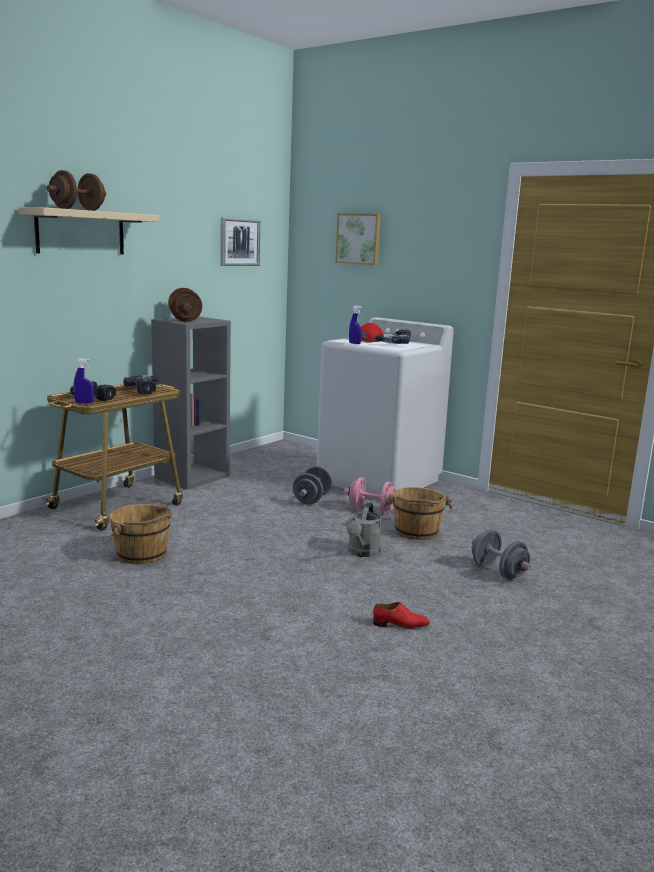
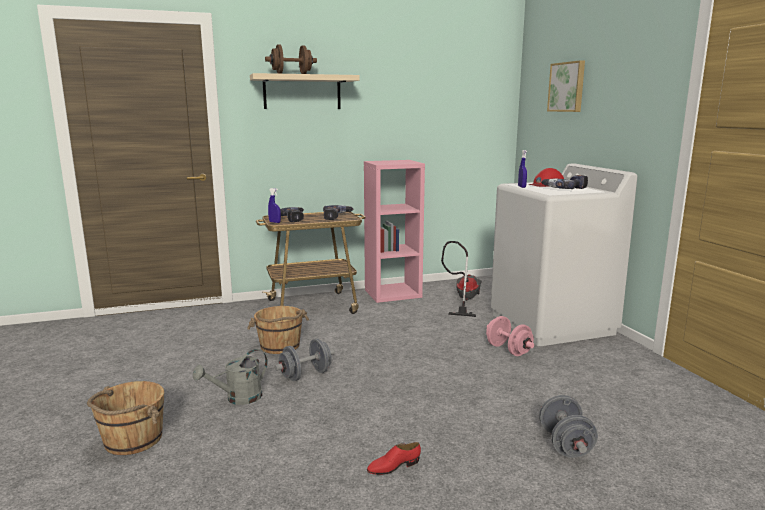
camera: 35 degrees right, 0 degrees up
(185, 320) = (387, 162): brown dumbbell -> none
(192, 477) = (393, 293): grey bookcase -> pink bookcase
(239, 242) = (460, 96): picture -> none
(273, 471) = (463, 300): none -> vacuum cleaner
(312, 499) = (465, 329): grey dumbbell -> grey dumbbell (306, 375)
(362, 553) = (448, 387): grey watering can -> grey watering can (238, 398)
(400, 625) = (393, 466): red shoe -> red shoe turned 120 degrees clockwise
(416, 531) = (527, 380): brown bucket -> brown bucket (132, 440)

